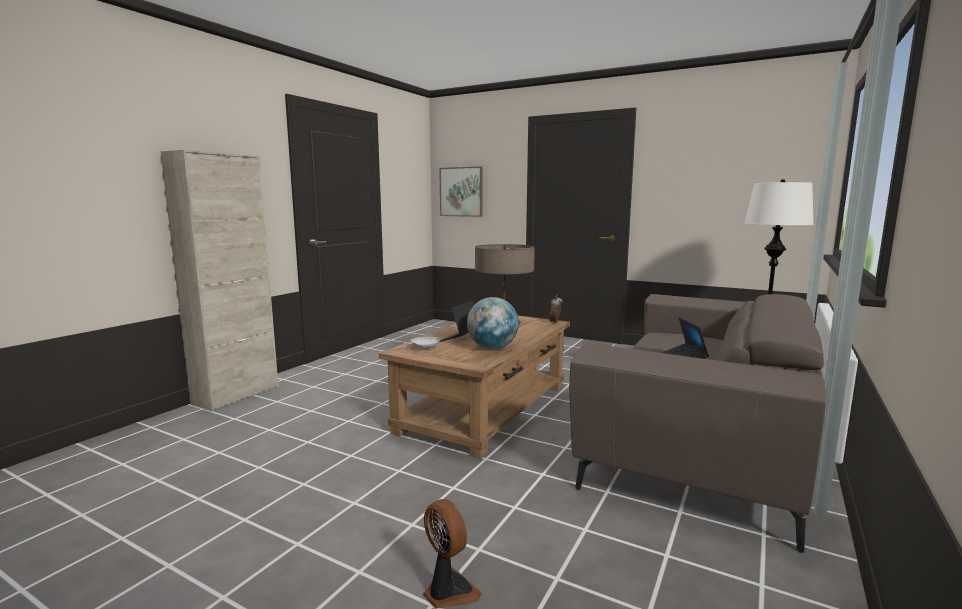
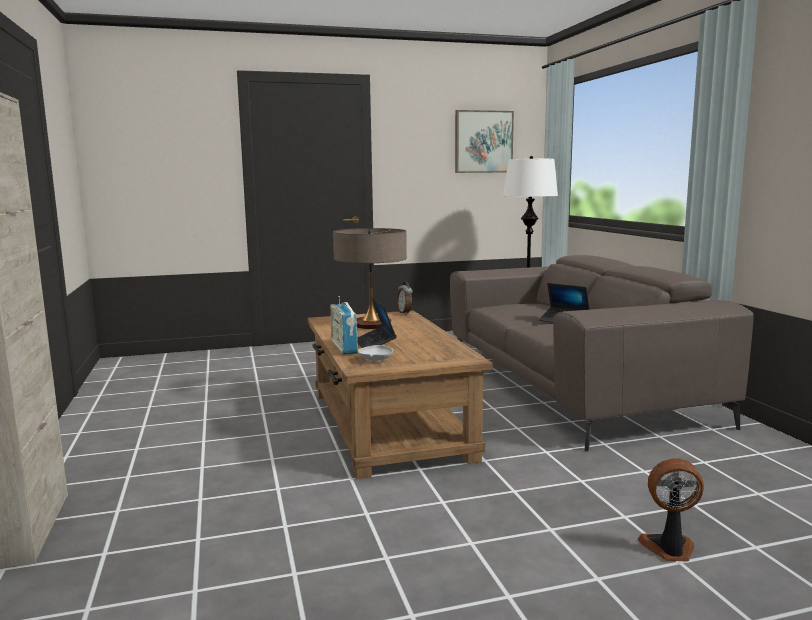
camera: 45 degrees left, 0 degrees up
(437, 336) = (344, 348): none -> radio
(461, 192) = (137, 167): picture -> picture (483, 142)
(492, 348) = (431, 344): globe -> none

